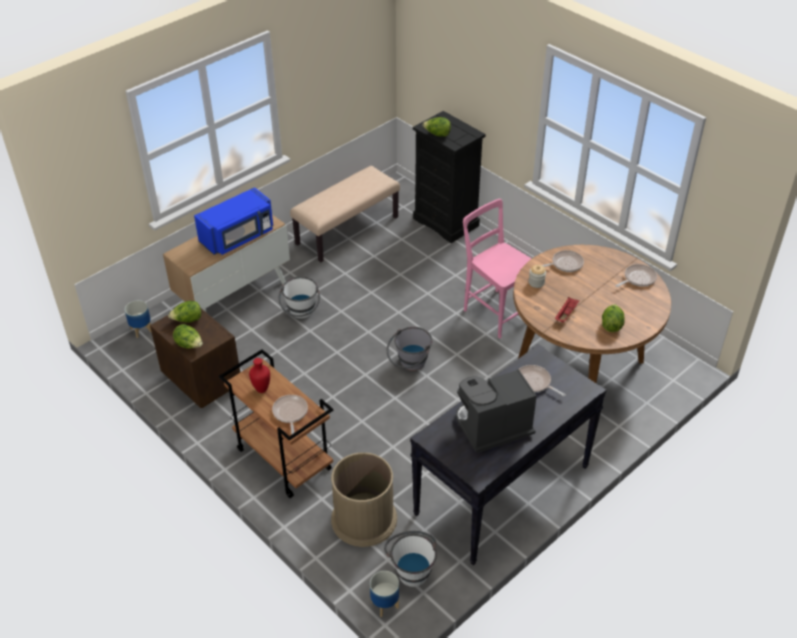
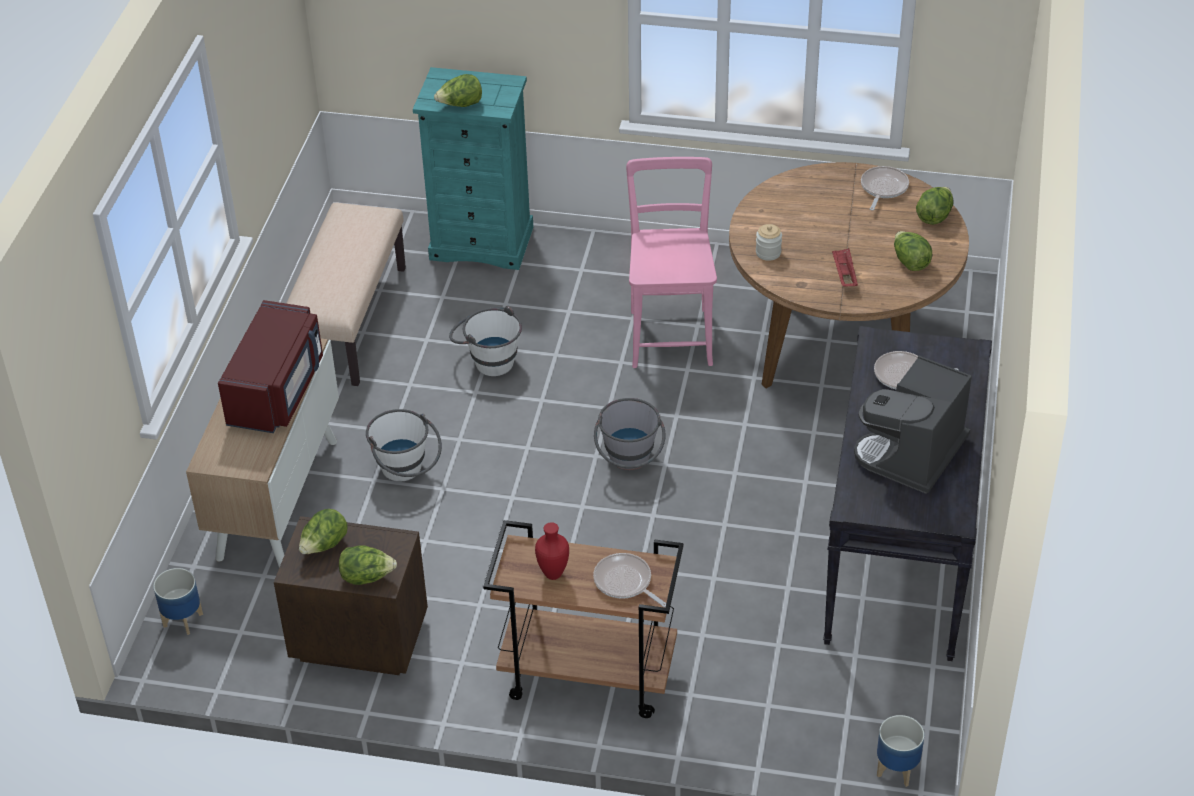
camera: 35 degrees left, 0 degrees up
(238, 237) = (277, 391): blue microwave -> red microwave
(364, 519) = (769, 686): brown trash can -> none
(411, 568) = (885, 709): white bucket -> white bucket (487, 360)
(446, 222) = (482, 243): black dresser -> turquoise dresser
(495, 311) = (670, 333): pink chair -> pink chair turned 75 degrees clockwise
(565, 264) = (778, 211): frying pan -> none
(652, 307) = (934, 216): none -> lettuce

